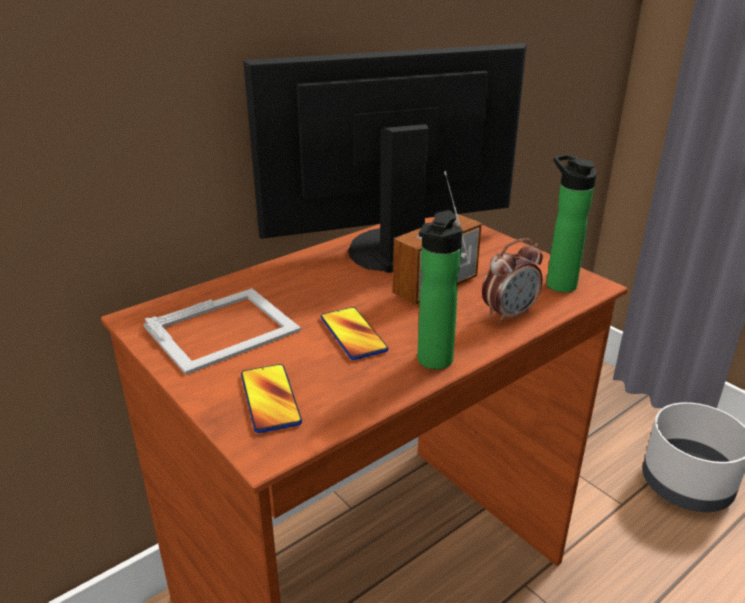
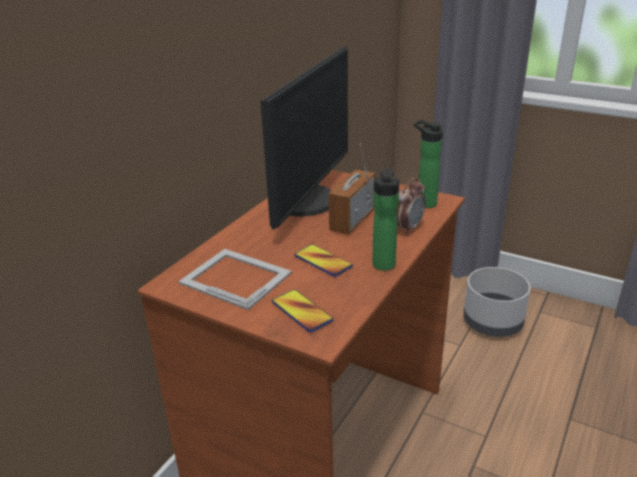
camera: 20 degrees left, 0 degrees up
(224, 329) = (235, 277): picture frame -> picture frame turned 90 degrees counterclockwise
(393, 249) = (307, 201): monitor -> monitor turned 150 degrees clockwise

